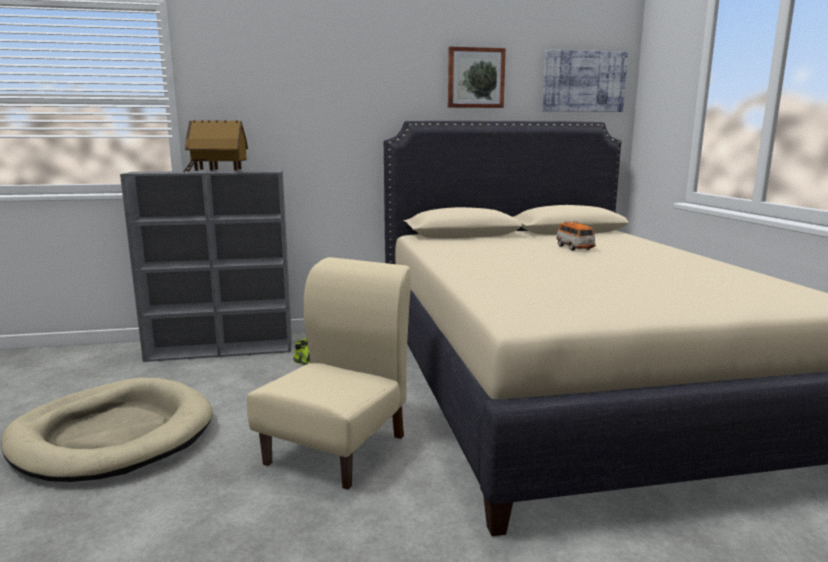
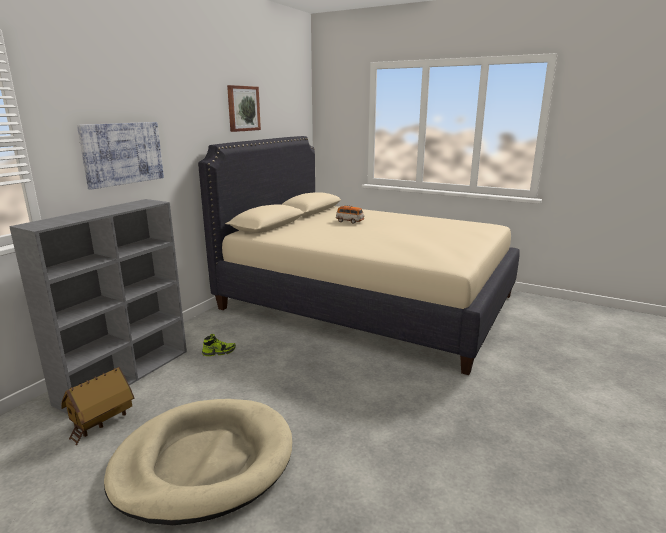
camera: 50 degrees left, 5 degrees up
(218, 171) = (107, 210): toy house -> toy house (101, 422)
(338, 449) = (348, 383): beige chair -> none
(583, 81) = (292, 109): picture -> picture (123, 153)

